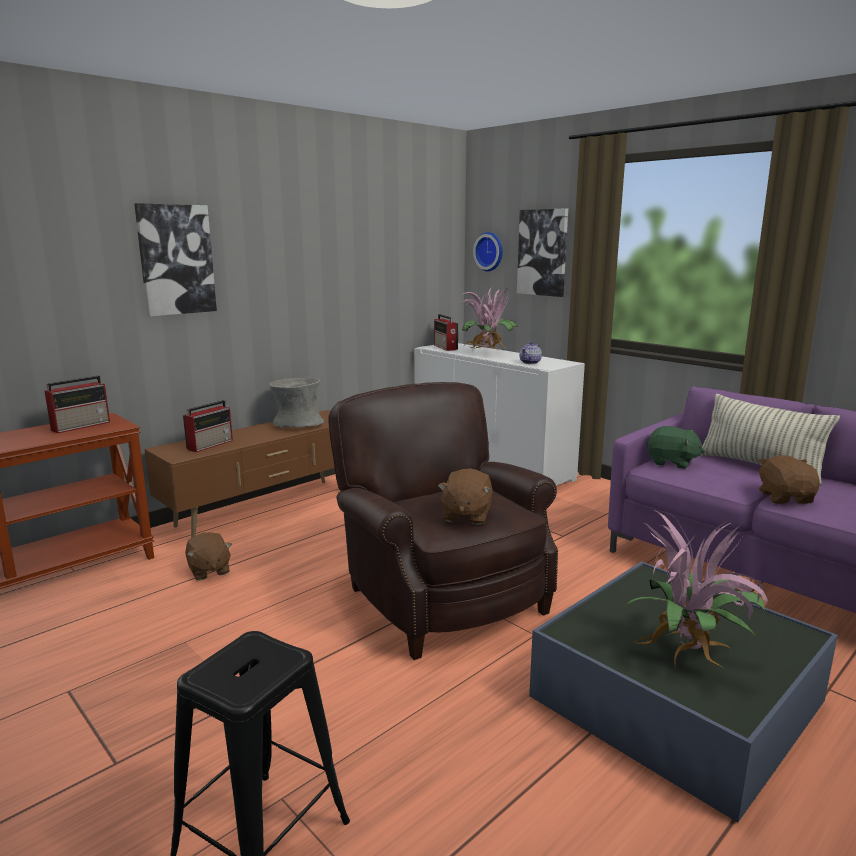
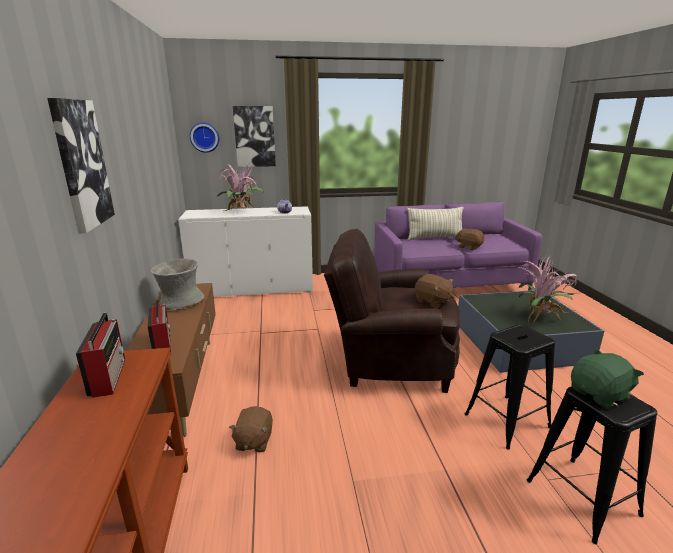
camera: 55 degrees left, 5 degrees up
(209, 571) = (253, 441): brown plush toy -> brown plush toy turned 90 degrees clockwise
(396, 731) = (507, 420): none -> black stool
(445, 347) = (200, 214): radio -> none
(672, 462) = (410, 247): green plush toy -> green plush toy (599, 395)

